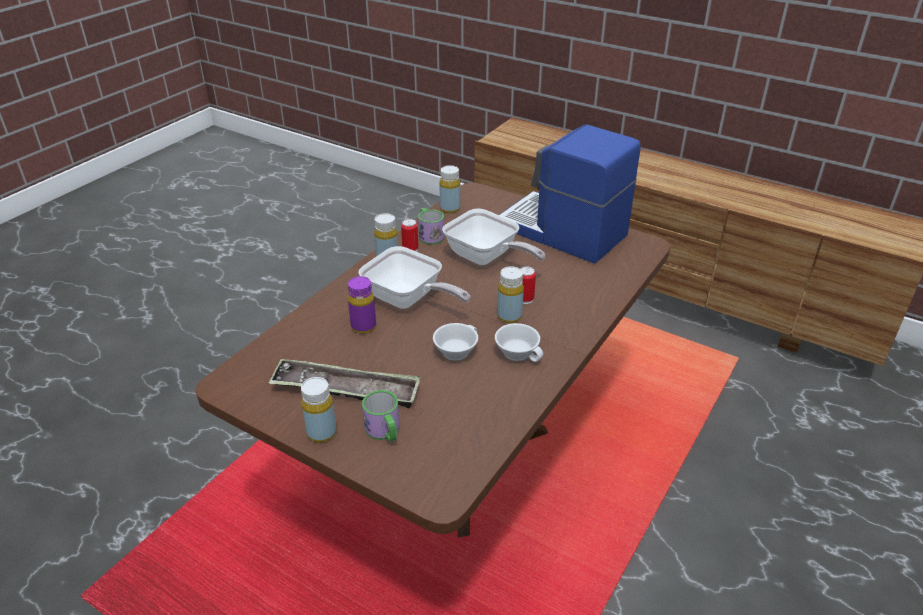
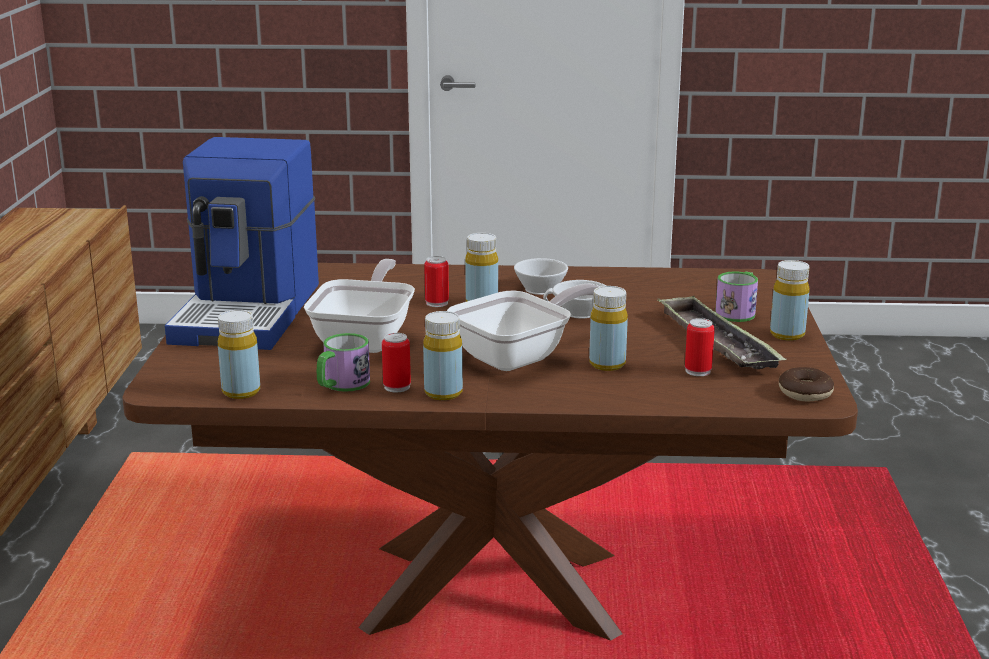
camera: 120 degrees left, 15 degrees down
(239, 385) = (805, 393): none -> donut
(316, 357) = (698, 371): none -> can
(363, 327) = (607, 364): purple bottle -> yellow bottle
(408, 300) = (519, 356): frying pan -> frying pan turned 45 degrees clockwise

